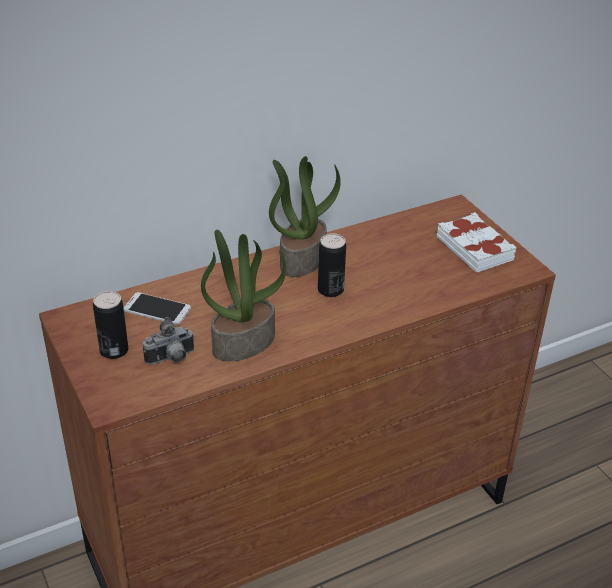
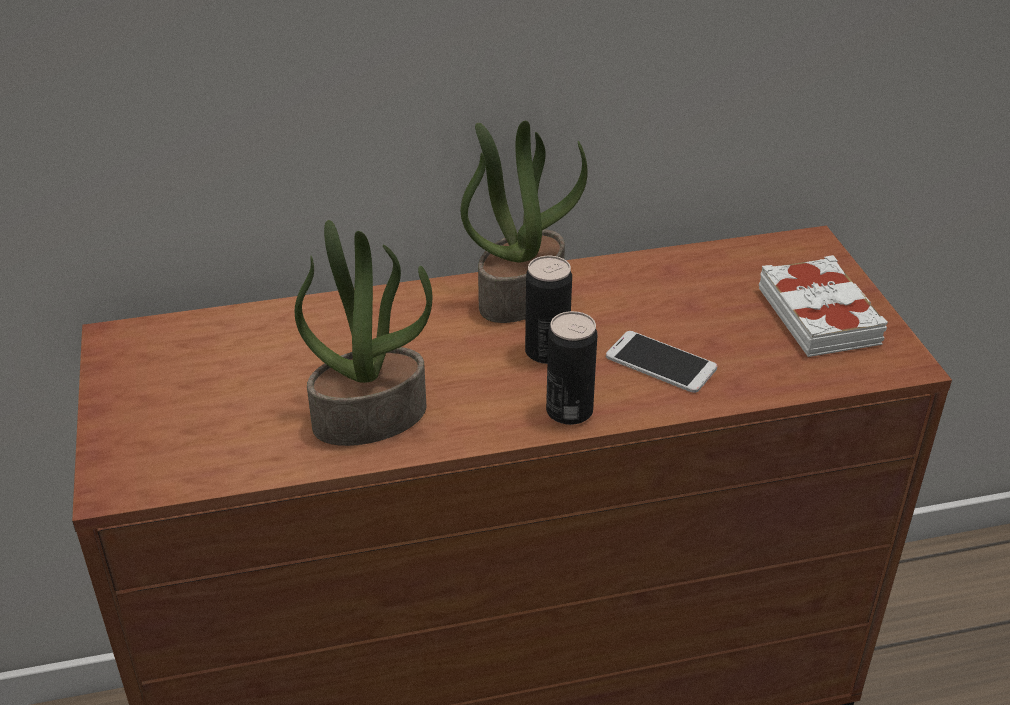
camera: 15 degrees right, 0 degrees up
(114, 350) = (163, 399): can -> can (569, 411)
(157, 309) = (259, 344): phone -> phone (661, 363)
(171, 359) = (244, 427): camera -> none

